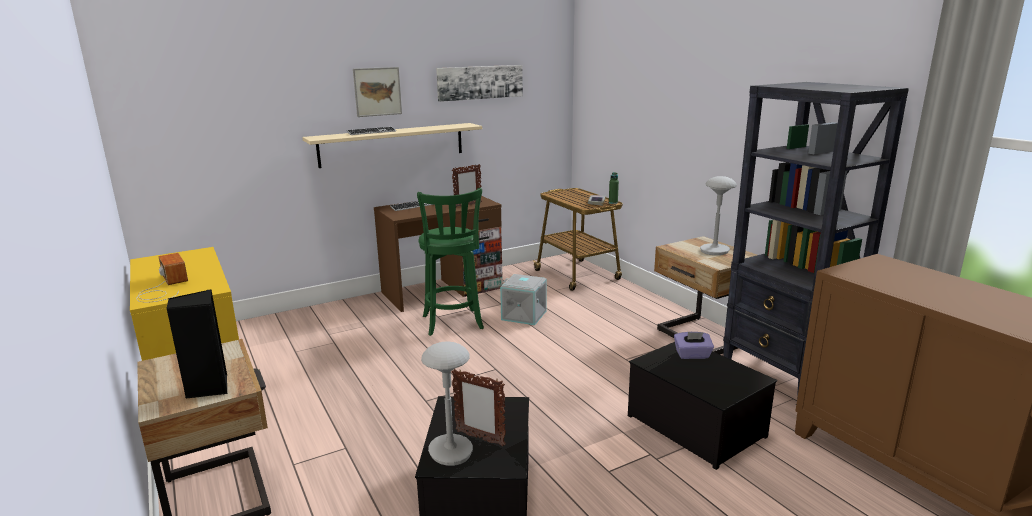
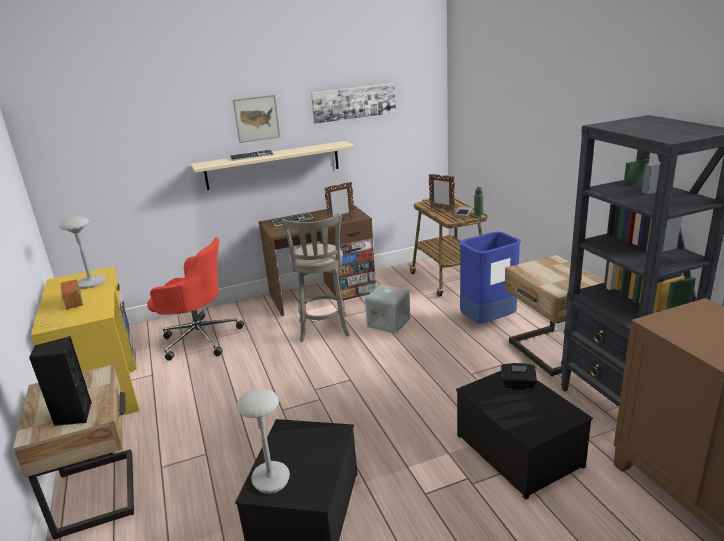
camera: 10 degrees right, 5 degrees up
(307, 335) = (199, 338): none -> red office chair
(453, 324) = (323, 330): green stool -> grey stool
(480, 438) = (299, 466): picture frame -> picture frame (441, 209)
(629, 312) = (488, 321): none -> blue trash can
(692, 355) = (518, 385): purple tissue box -> black tissue box
(714, 250) = (561, 273): grey table lamp -> grey table lamp (91, 283)

